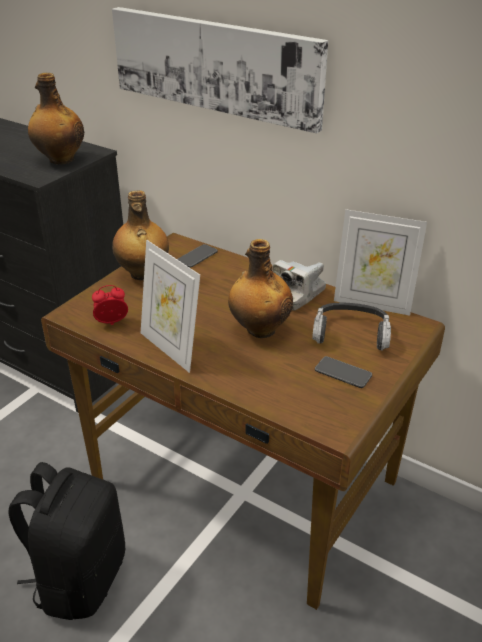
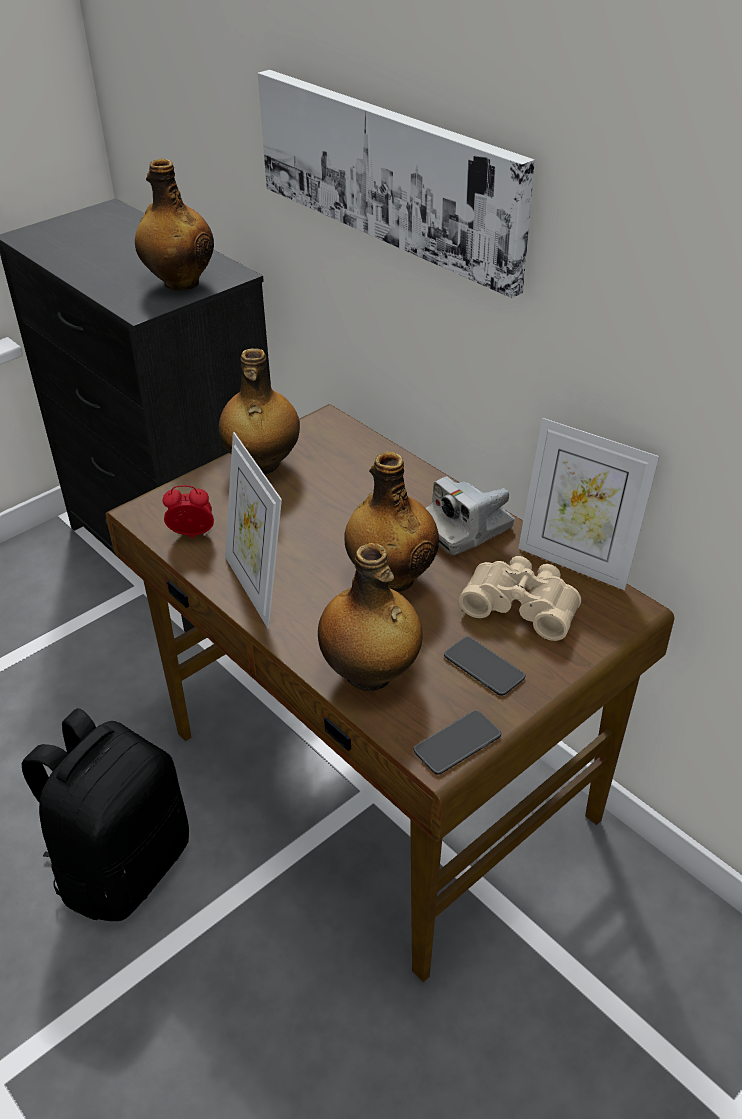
camera: 15 degrees right, 5 degrees up
(197, 256) = (348, 448): phone -> phone (457, 743)
(271, 390) = (370, 675): none -> bottle
(351, 333) = (522, 605): headphones -> beige binoculars

